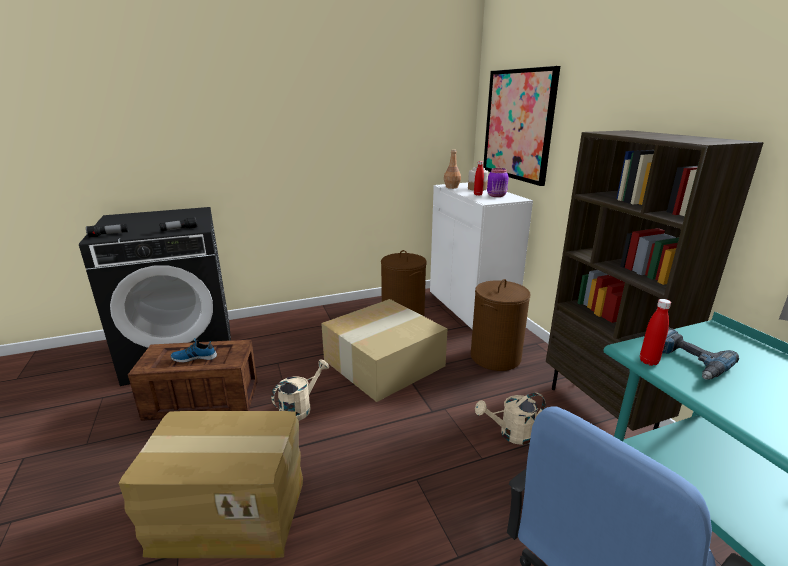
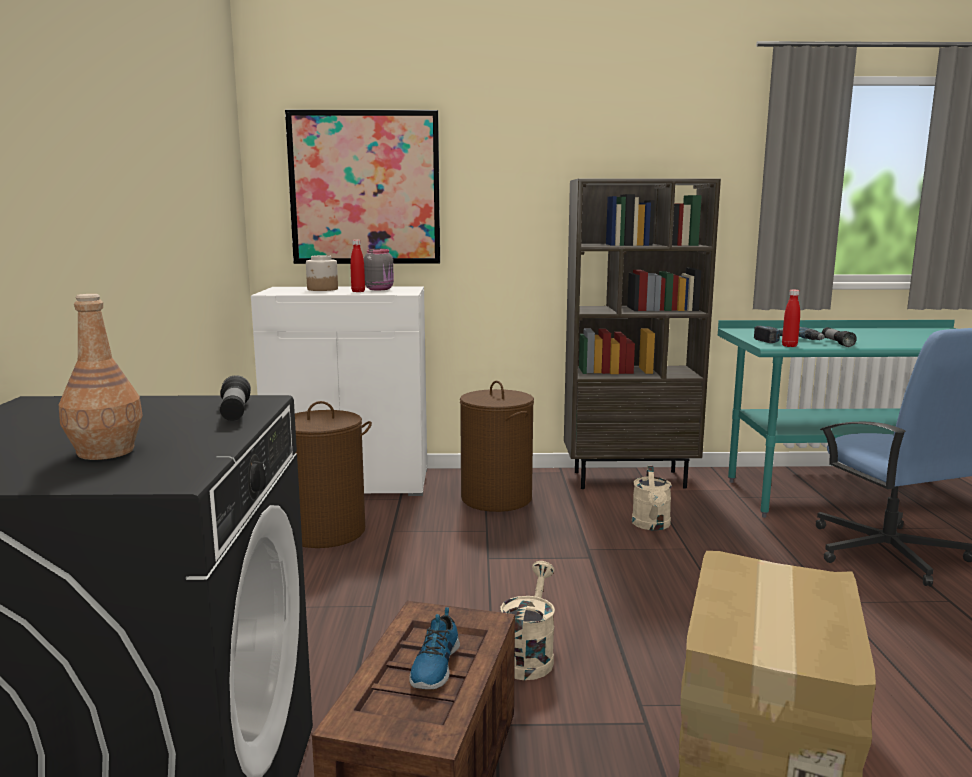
camera: 70 degrees left, 10 degrees down
(109, 235) = (157, 467): flashlight -> flashlight (837, 343)
(300, 408) = (528, 656): beige watering can -> beige watering can turned 45 degrees clockwise
(384, 362) = (446, 568): cardboard box -> none
(452, 187) = (289, 293): brown bottle -> brown bottle (106, 451)
(497, 196) = (380, 289): purple jar -> grey jar

